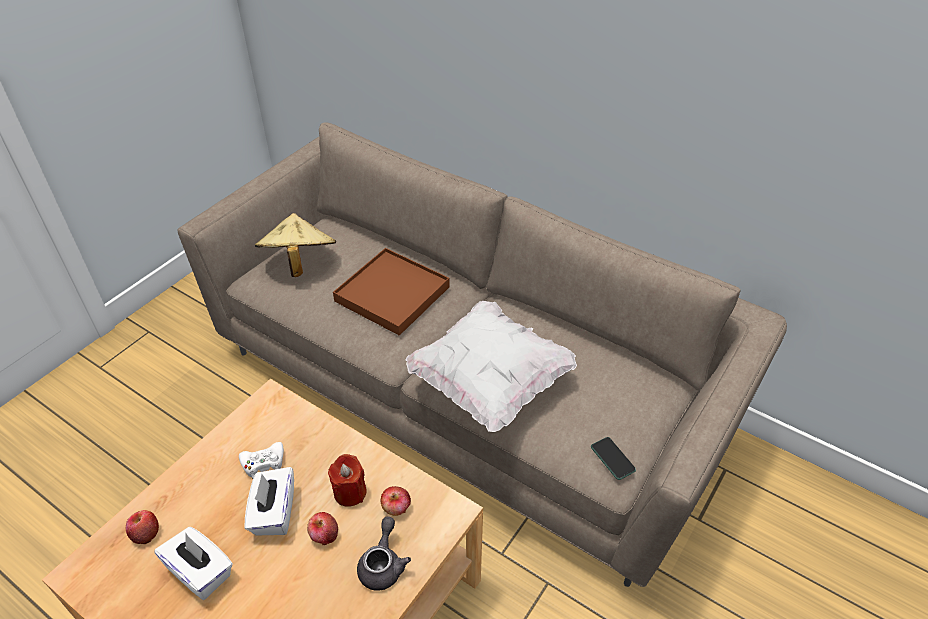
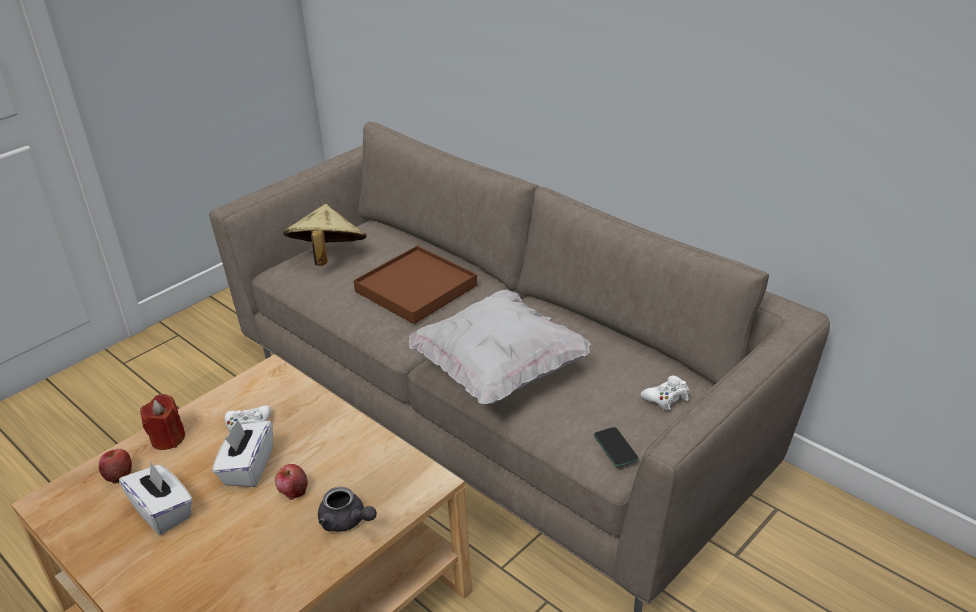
camera: 10 degrees right, 10 degrees down
(350, 492) = (329, 456): red candle -> red candle (168, 438)
(383, 564) = (346, 521): grey teapot -> grey teapot turned 105 degrees clockwise
(396, 508) = (373, 473): apple -> none
(646, 400) = (666, 397): none -> white game controller

